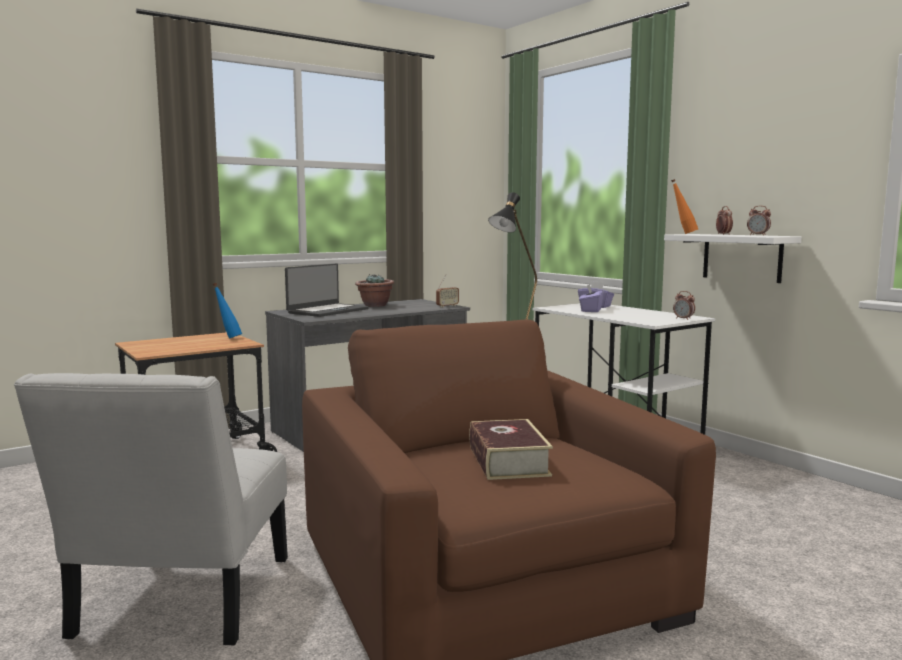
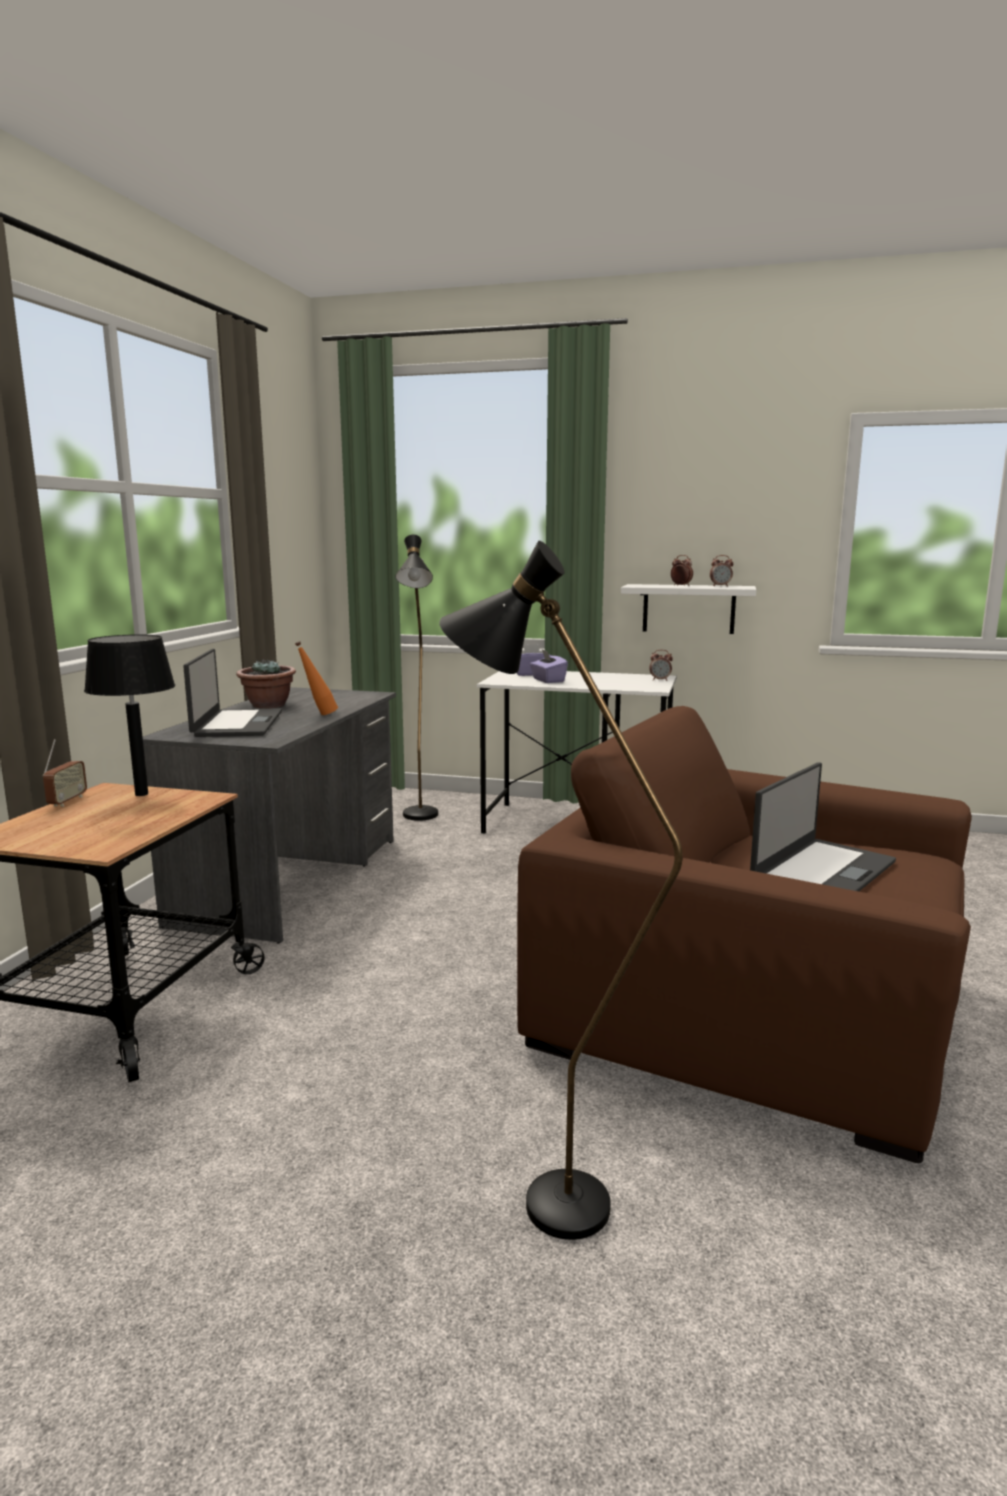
camera: 40 degrees left, 5 degrees up
(179, 603) = (537, 1197): white chair -> black floor lamp
(228, 338) = (141, 794): blue bottle -> black table lamp
(447, 306) = (366, 694): radio -> radio (67, 801)
(508, 461) = (821, 871): book -> laptop
(683, 233) = (630, 585): orange bottle -> orange bottle (318, 715)

